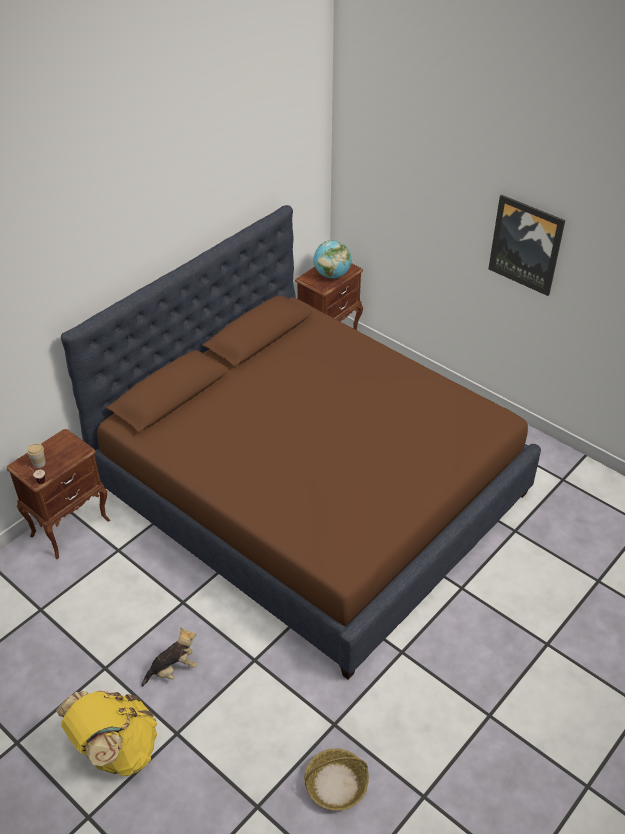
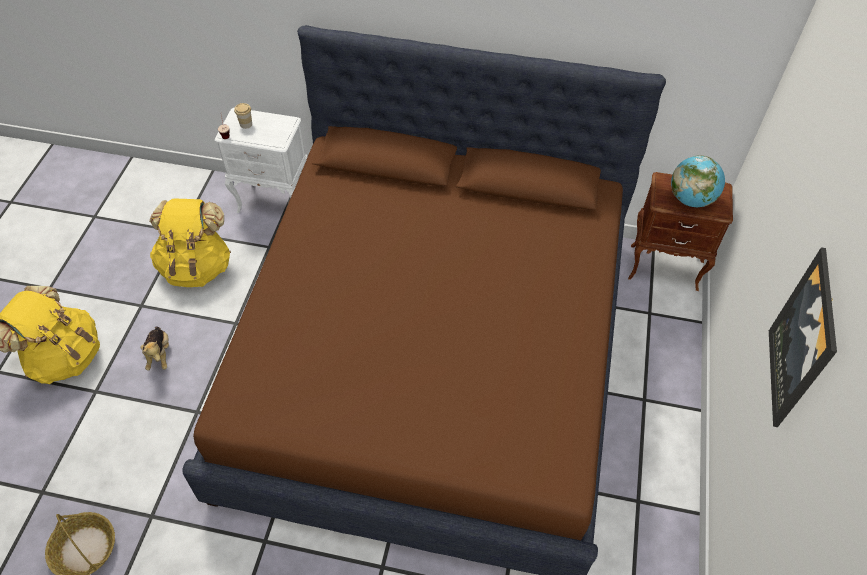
camera: 60 degrees right, 10 degrees up
(70, 528) = (275, 202): brown nightstand -> white nightstand
(95, 610) = (197, 267): none -> yellow backpack
(173, 669) = (159, 354): plush toy -> plush toy turned 45 degrees clockwise

